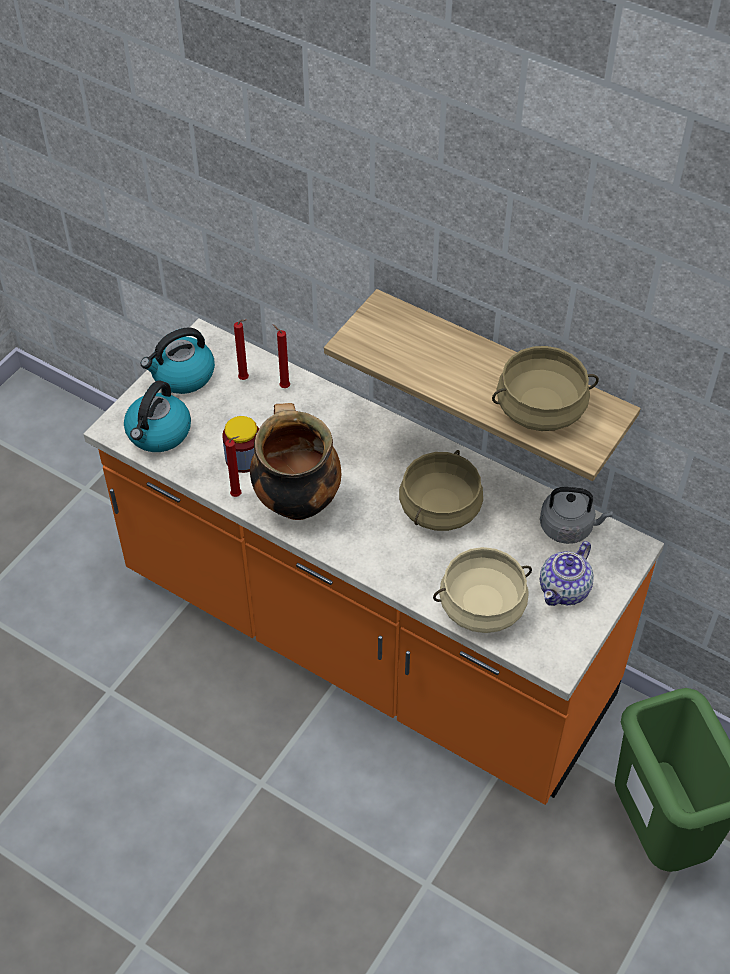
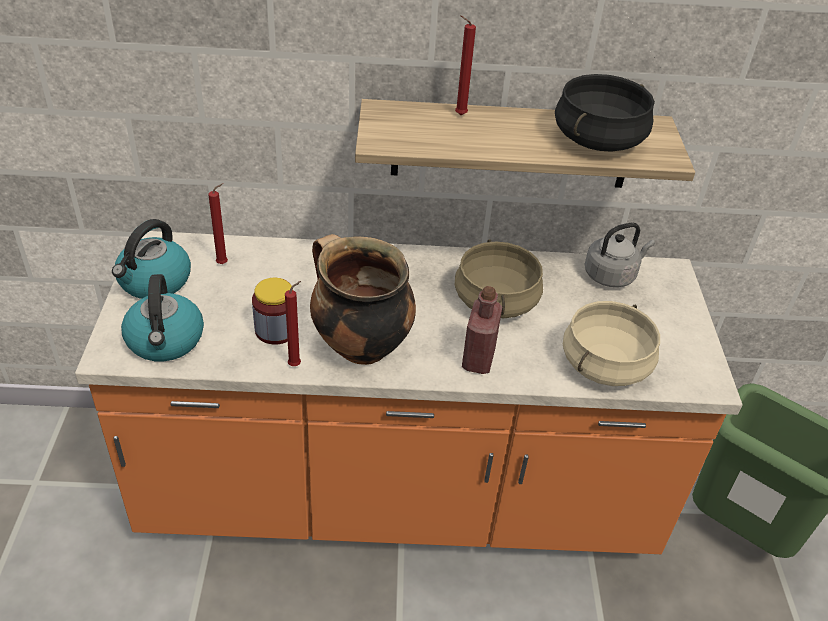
camera: 35 degrees left, 10 degrees down
(283, 386) = (267, 257): red candle -> red candle (458, 115)
(380, 553) = (478, 359): none -> red bottle
(540, 409) = (598, 140): beige cooking pot -> black cooking pot
(565, 589) = (655, 322): teapot -> none

